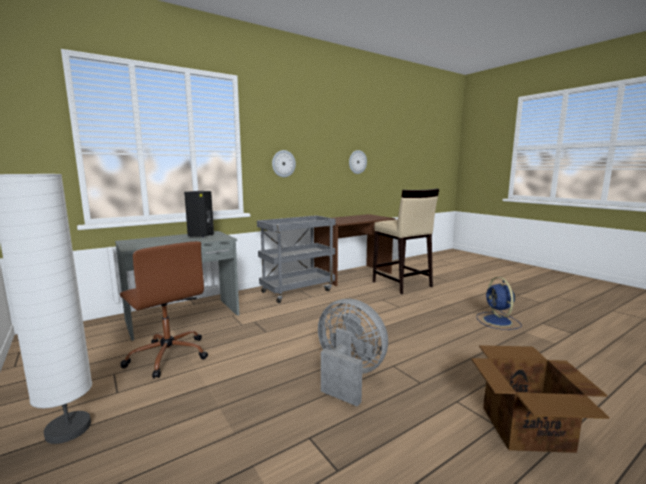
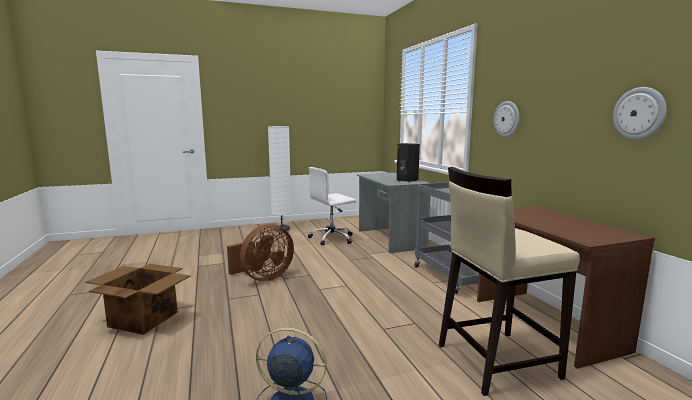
camera: 105 degrees right, 0 degrees up
(168, 355) = (332, 238): brown office chair -> white office chair
(348, 376) = (263, 277): grey fan -> brown fan

